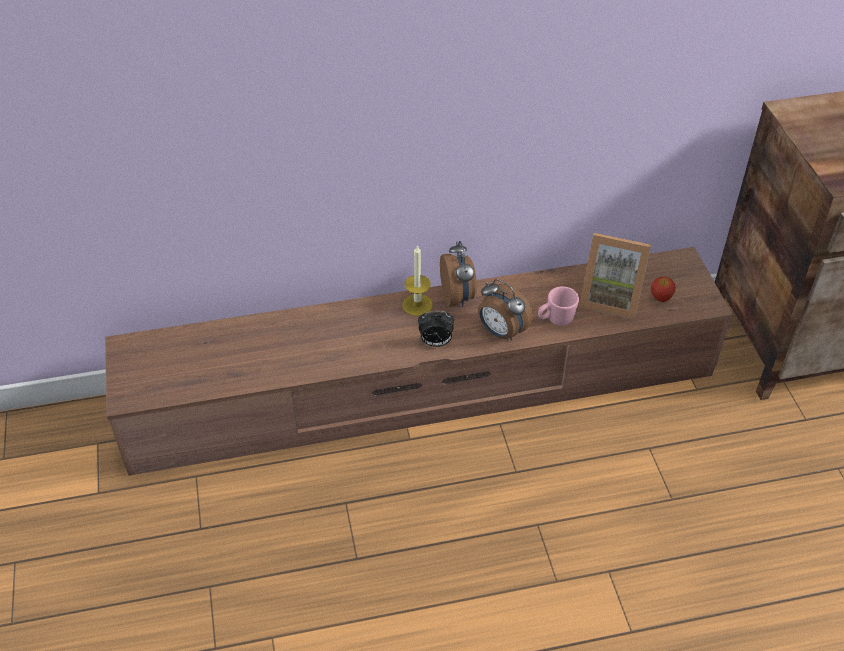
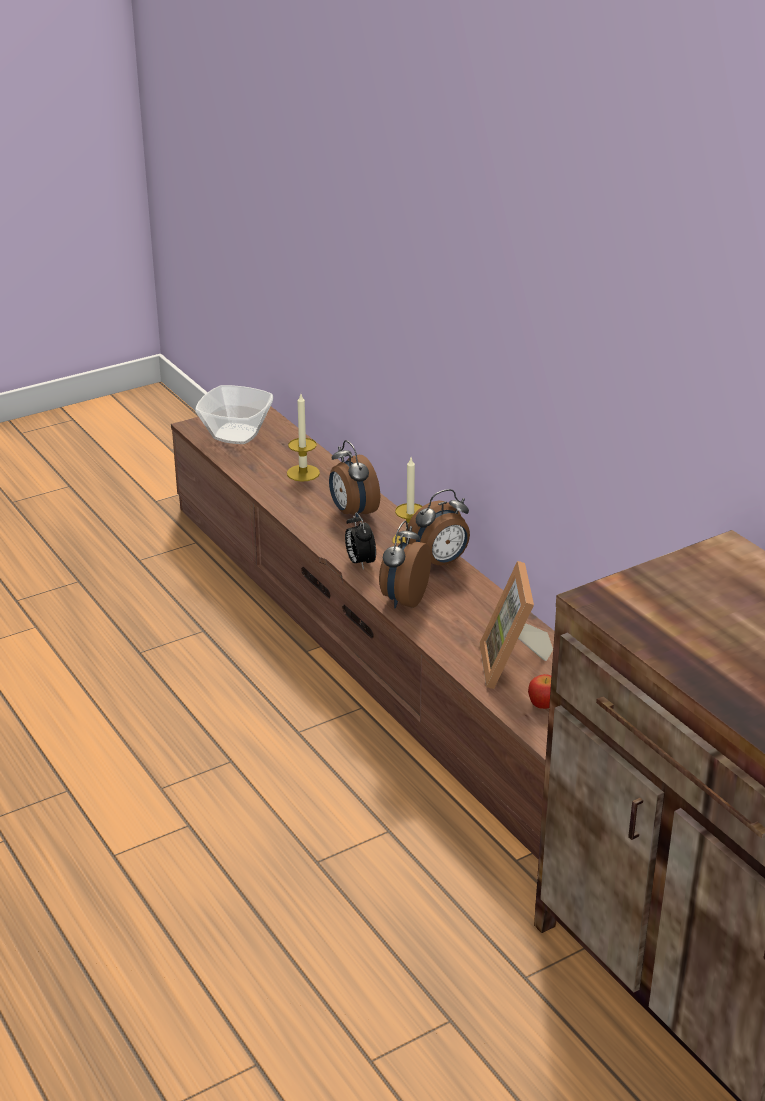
camera: 70 degrees right, 15 degrees down
(163, 371) = (235, 434): none -> bowl
(268, 342) = (303, 473): none -> candle
(355, 327) = (352, 513): none -> alarm clock
(555, 320) = (448, 632): pink mug -> none

